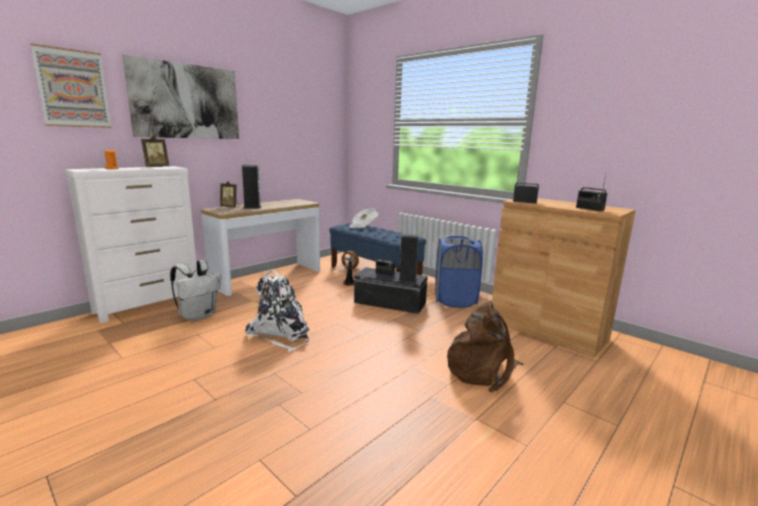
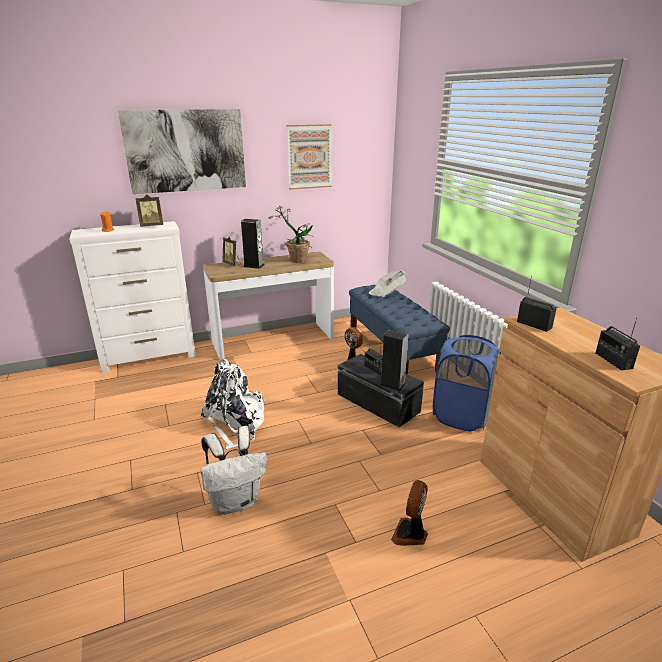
camera: 25 degrees right, 10 degrees up
(73, 88) = (74, 151): picture -> picture (309, 156)
(198, 316) = (180, 381): white backpack -> white backpack (236, 501)
(284, 203) = (295, 259): none -> potted plant
(482, 370) = (410, 534): brown backpack -> fan

